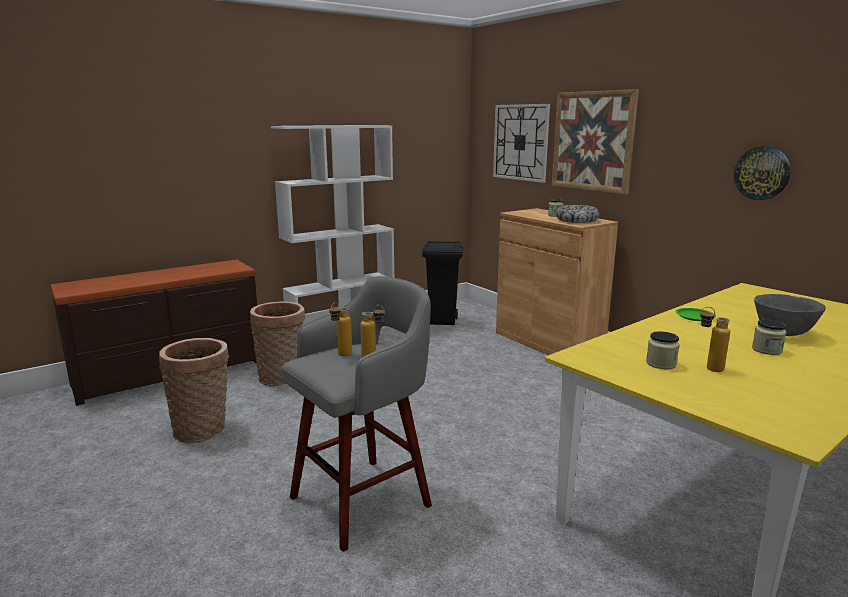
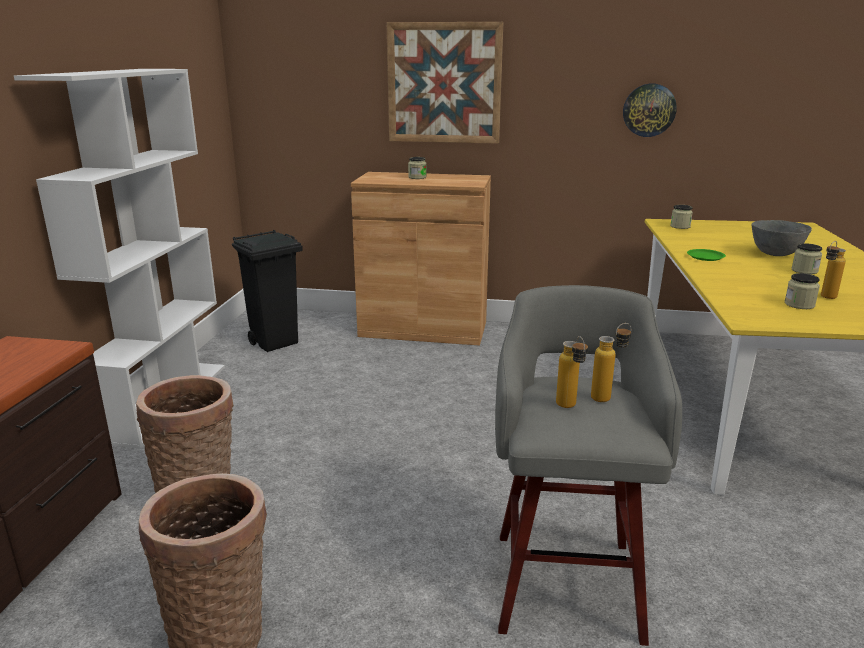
camera: 45 degrees left, 5 degrees up
(520, 142) = (328, 88): wall clock -> none
(576, 220) = (455, 180): bowl -> none
(756, 294) = (680, 226): none -> jar

